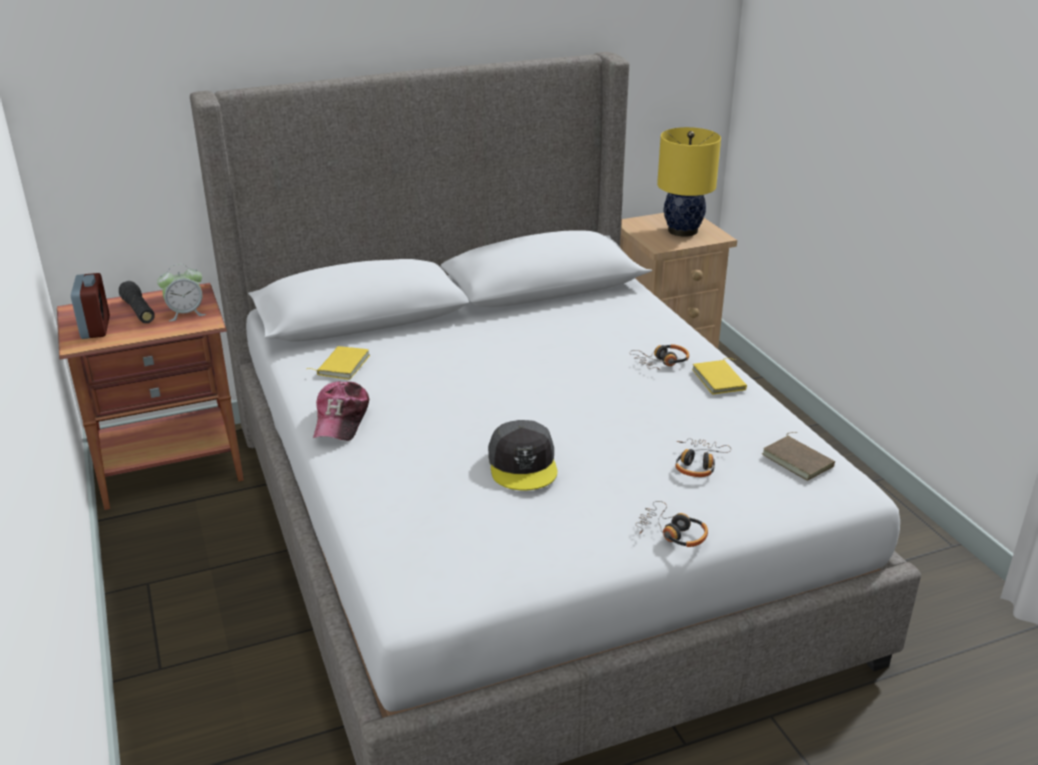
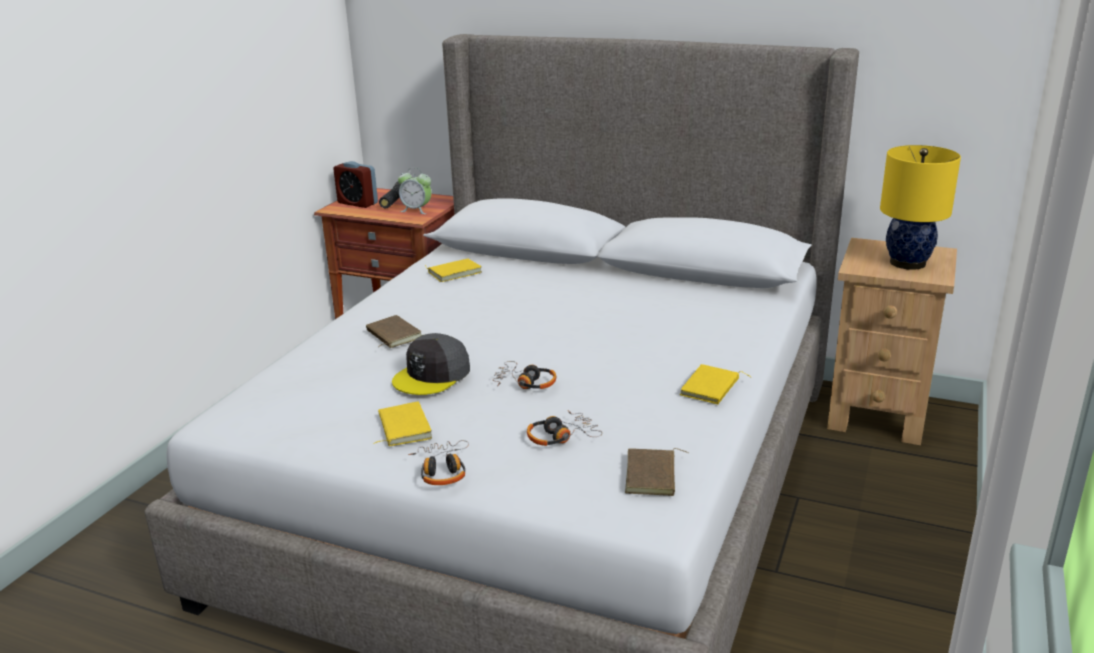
camera: 45 degrees right, 5 degrees down
(95, 328) = (357, 203): alarm clock -> alarm clock turned 90 degrees clockwise
(341, 420) = (389, 303): cap -> none
(412, 447) = (392, 335): none -> brown book
(581, 519) = (402, 428): none -> yellow book
(661, 362) = (685, 355): headphones -> headphones (525, 383)

